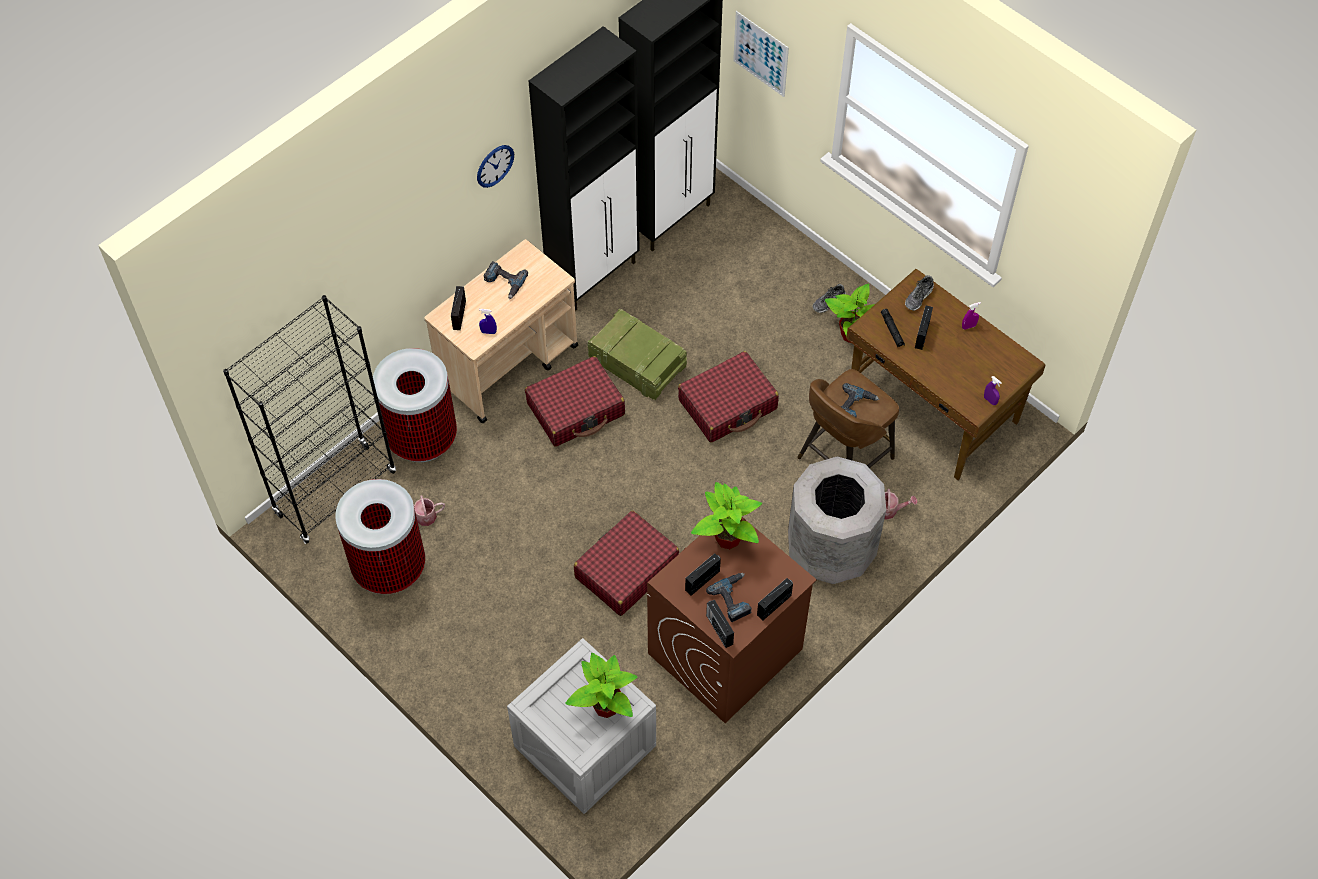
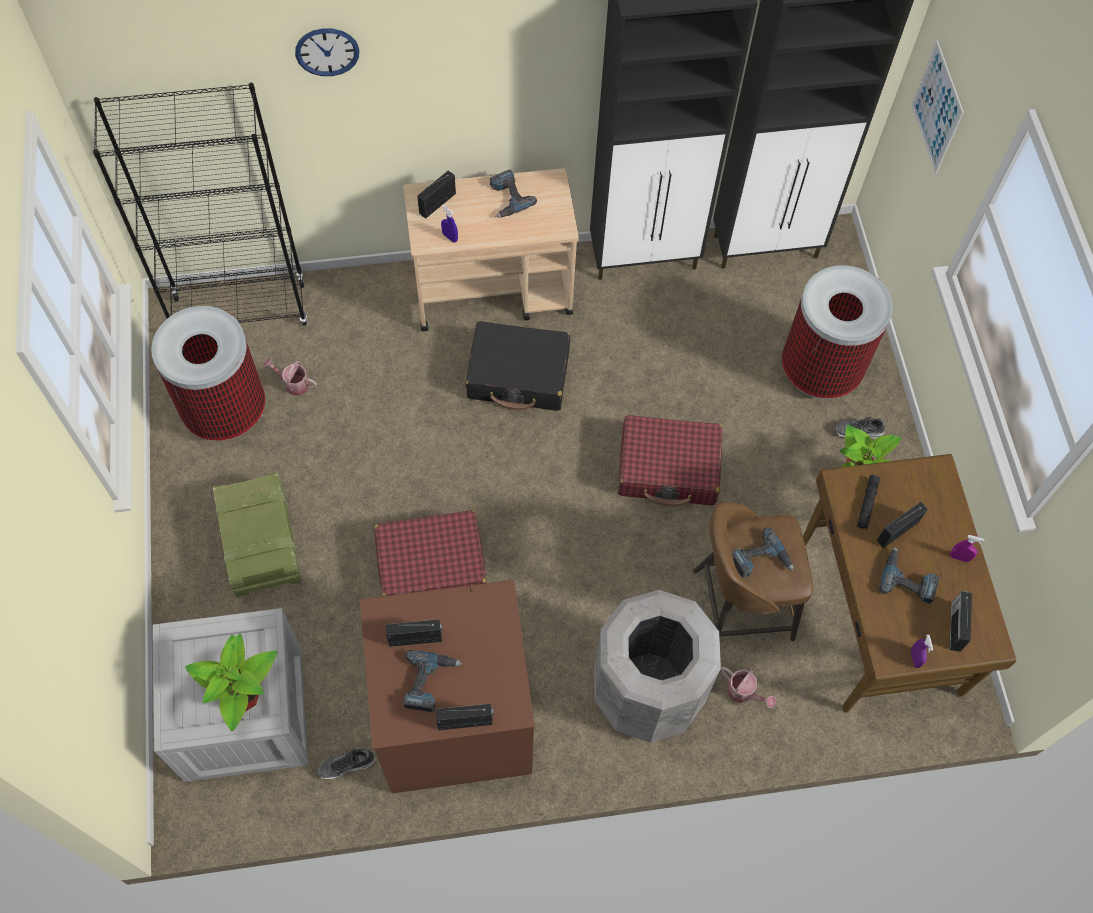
camera: 35 degrees right, 5 degrees up
(422, 438) = (357, 309): trash can -> trash can (819, 370)
(495, 165) = (541, 57): wall clock -> wall clock (327, 51)
(576, 409) = (519, 375): red suitcase -> black suitcase
(636, 364) = (613, 368): crate -> crate (260, 542)
(719, 629) = (386, 705): radio -> radio (955, 626)
(727, 538) = (481, 611): potted plant -> none
(918, 297) = (928, 488): shoe -> shoe (347, 765)
(950, 358) = (908, 579): none -> power drill

